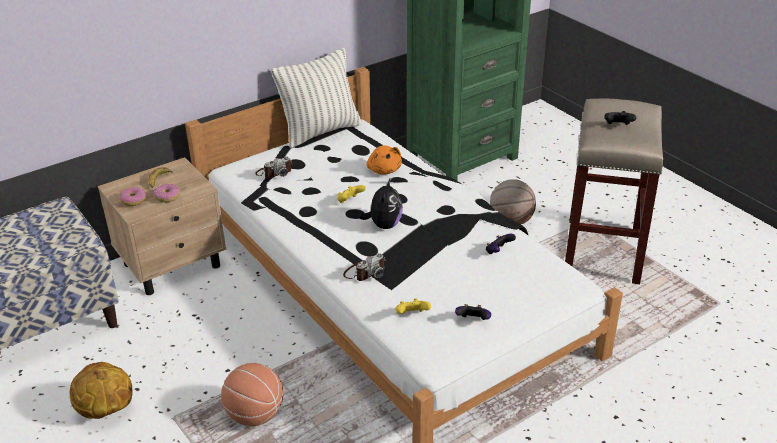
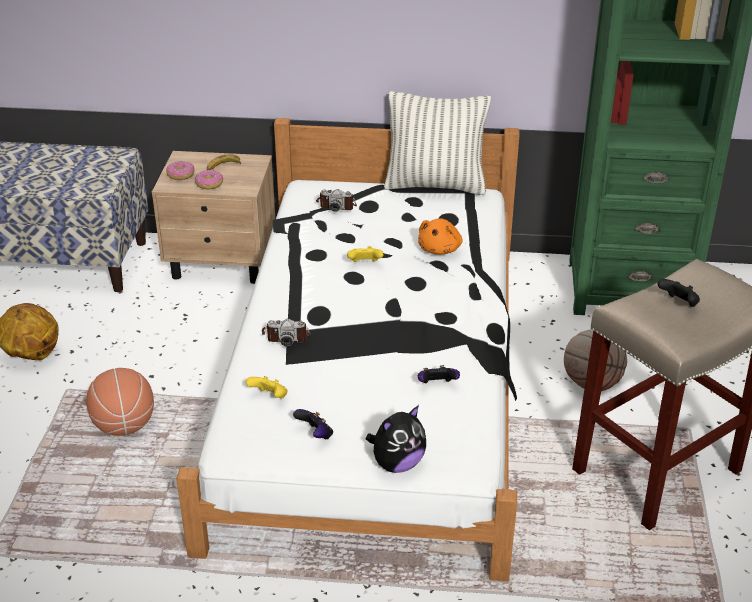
camera: 40 degrees right, 0 degrees up
(384, 225) = (365, 302): plush toy -> plush toy (397, 464)

